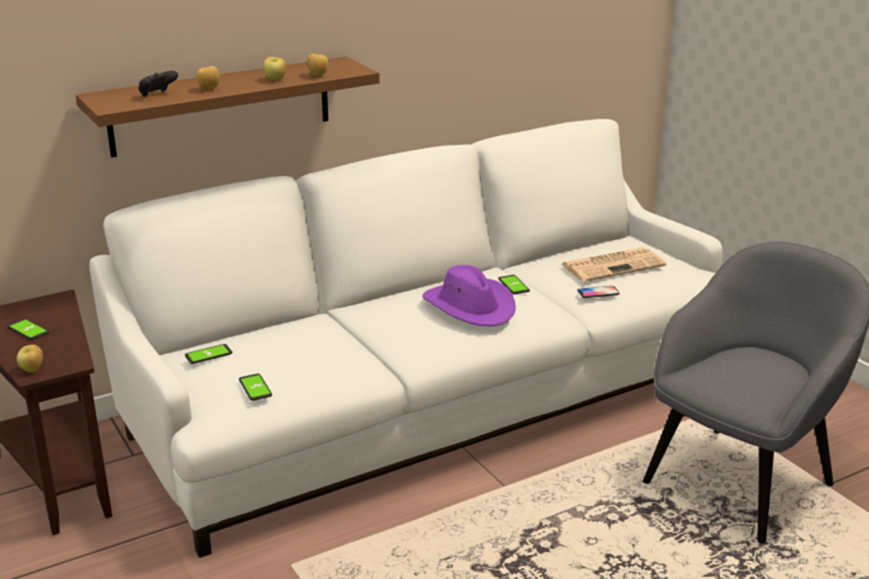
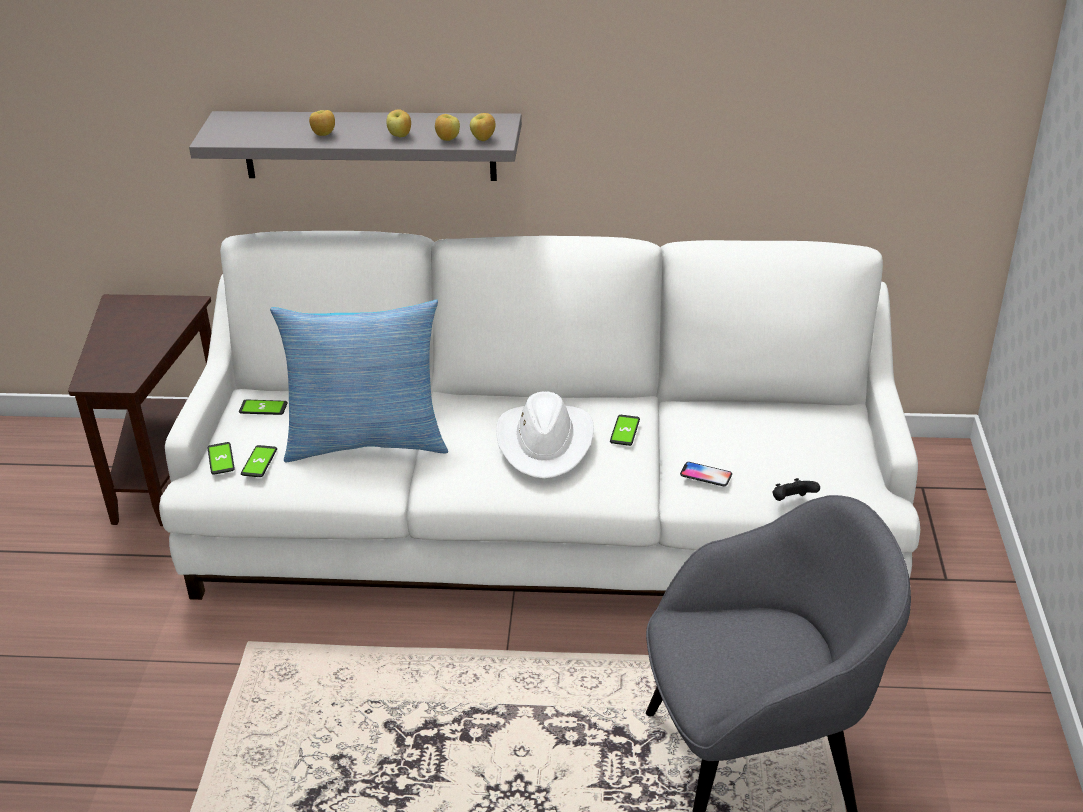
camera: 35 degrees right, 10 degrees up
(28, 330) = (131, 331): phone -> phone (221, 459)
(32, 370) = (91, 377): apple -> apple (483, 139)
(157, 95) = (270, 131): black game controller -> black game controller (792, 501)
(221, 106) = (369, 145): brown shelf -> grey shelf
(327, 348) = (367, 440): none -> pillow
(470, 306) = (545, 442): purple hat -> white hat
(614, 265) = (768, 443): newspaper -> none

